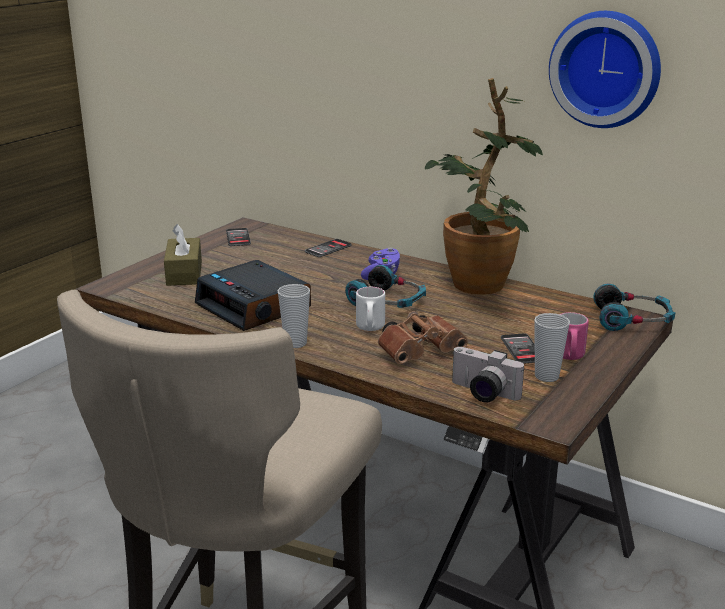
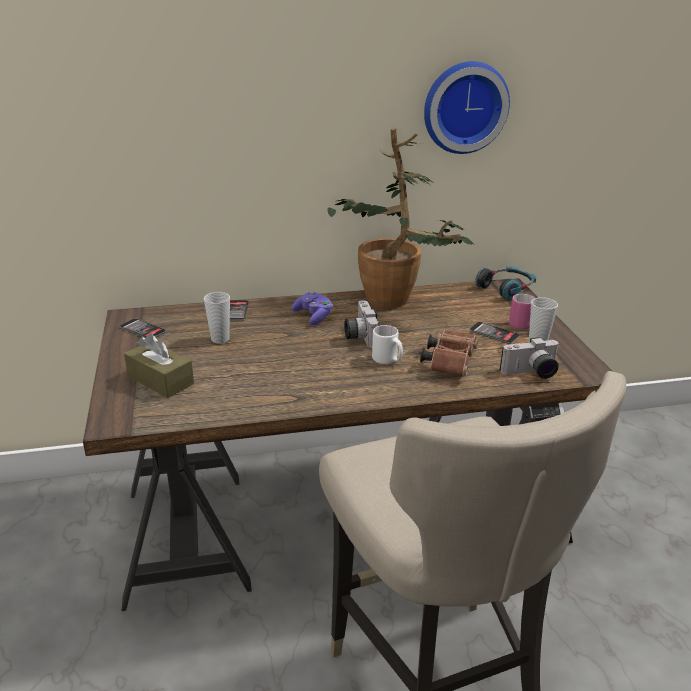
camera: 45 degrees left, 5 degrees up
(255, 306) = (277, 382): alarm clock -> none
(295, 343) = (364, 396): cup -> cup (220, 339)
(388, 302) = (359, 336): headphones -> camera

